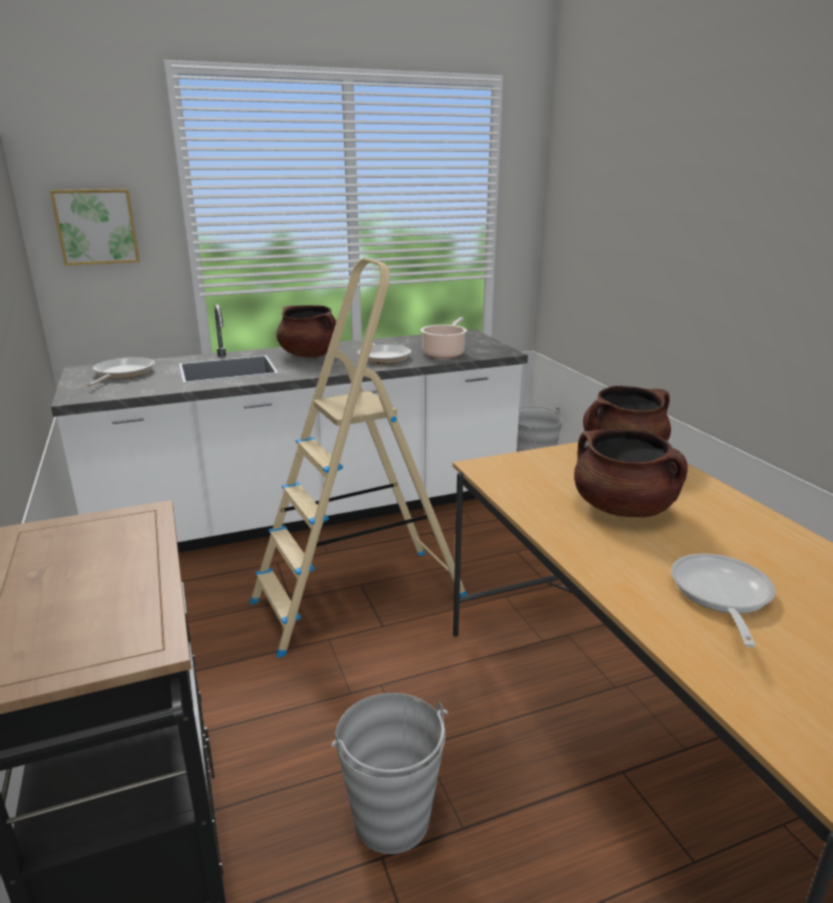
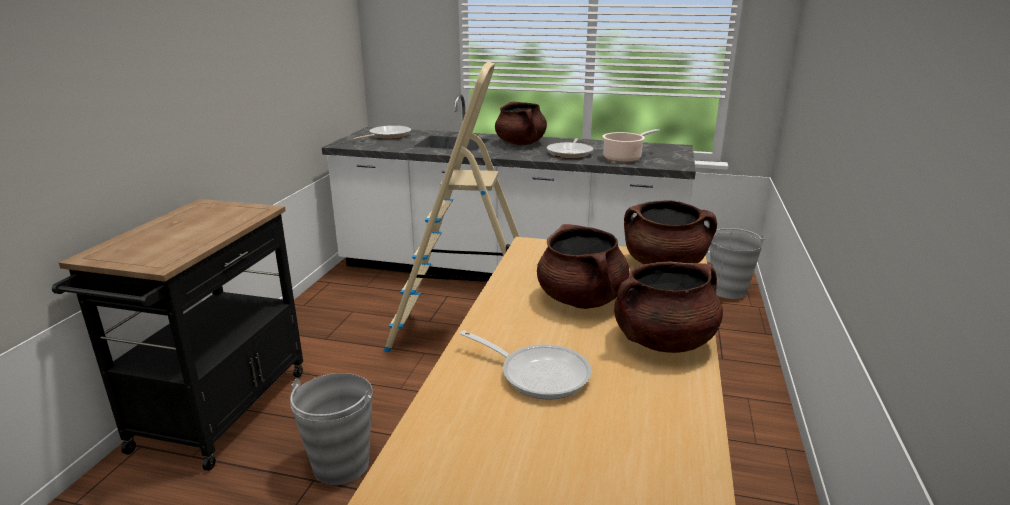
camera: 35 degrees right, 0 degrees up
(96, 226) = (402, 31): picture -> none
(720, 595) = (538, 374): frying pan -> frying pan turned 75 degrees clockwise
(744, 524) = (663, 341): none -> brown cooking pot

